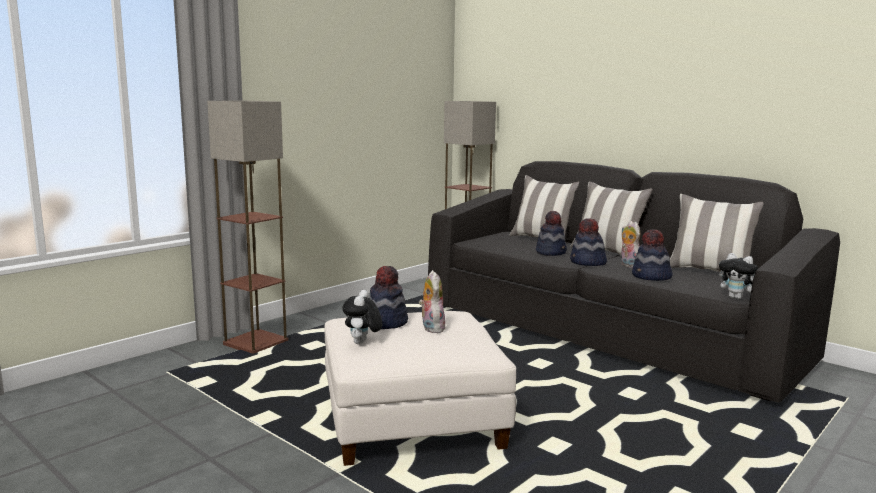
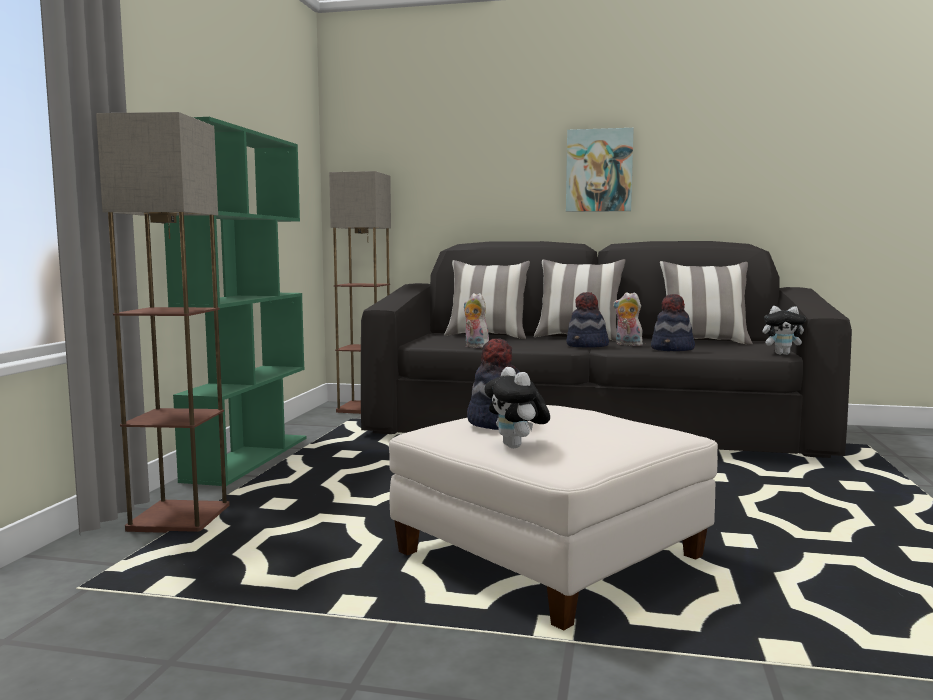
camera: 30 degrees left, 5 degrees down
(341, 308) = (248, 458): none -> green bookcase
(431, 328) = (561, 419): plush toy -> plush toy (474, 346)
(551, 252) = (526, 343): hat -> none
(653, 104) = (599, 170): none -> picture

